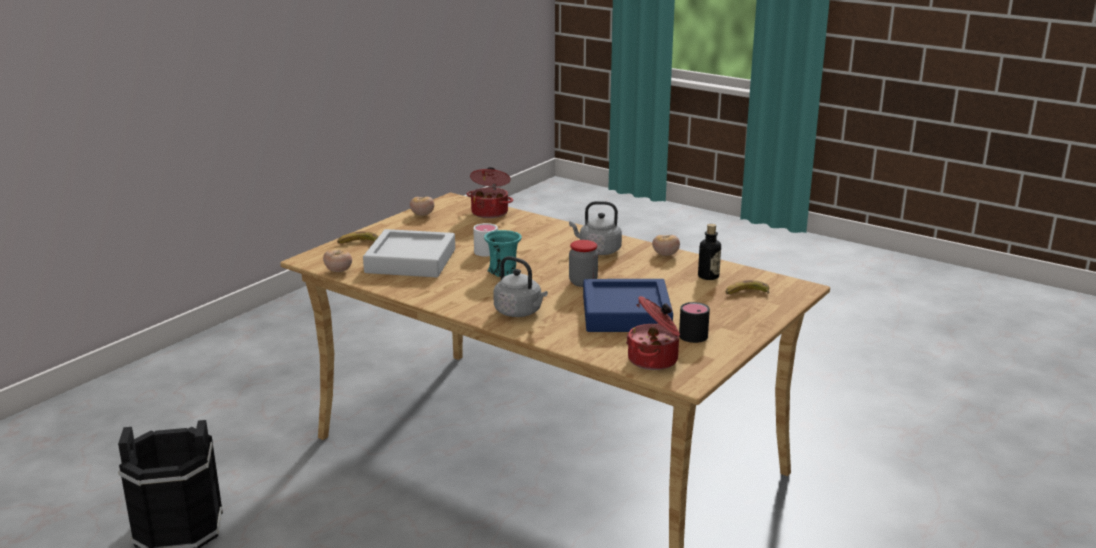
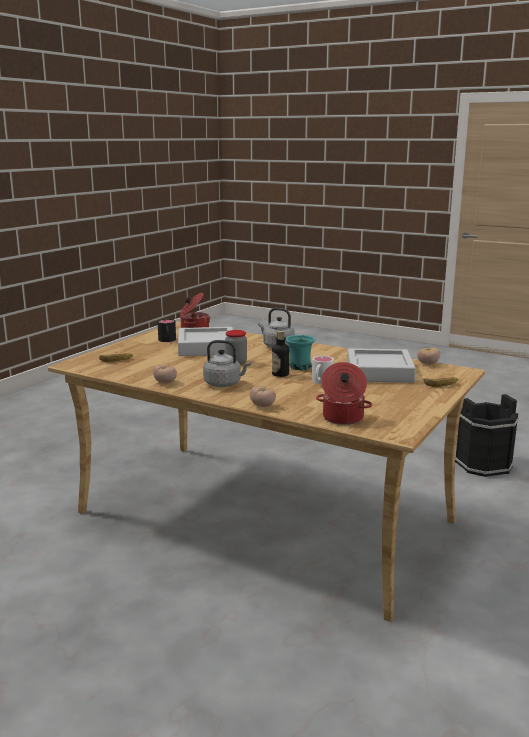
camera: 175 degrees right, 5 degrees down
(422, 215) = (413, 413): tomato -> tomato (262, 406)
(626, 314) = (206, 347): blue tray -> grey tray
(708, 276) = (137, 368): bottle -> bottle (280, 374)

